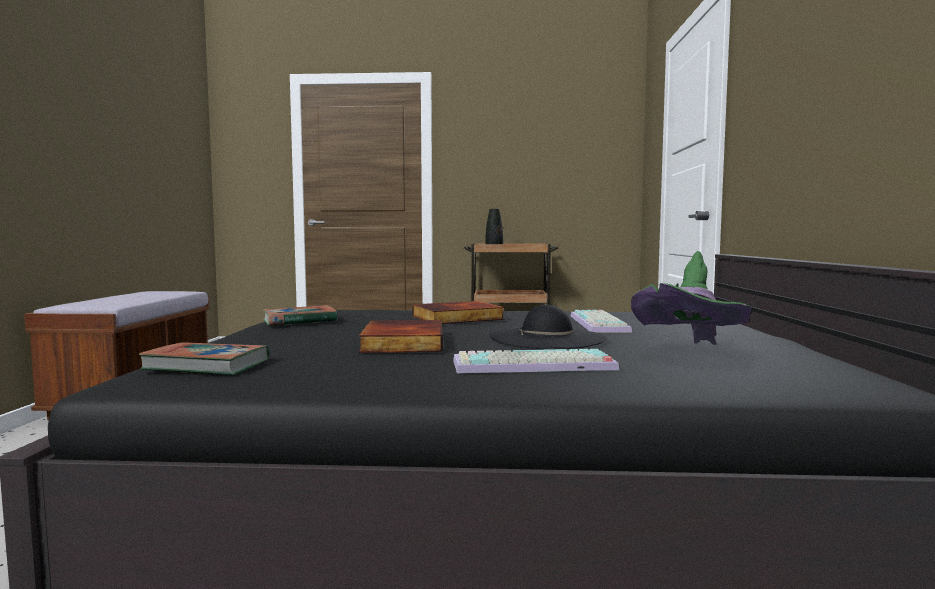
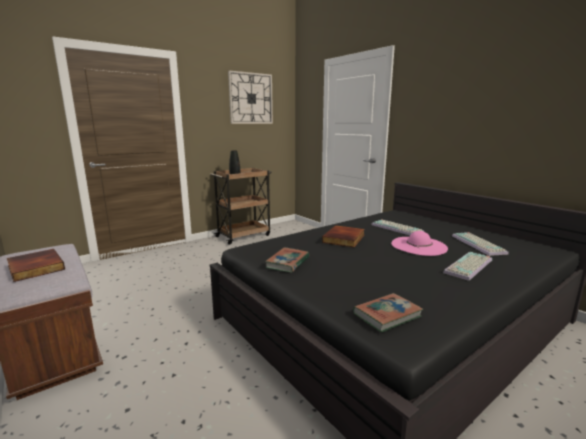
camera: 40 degrees left, 10 degrees up
(401, 342) = (388, 266): book -> book (34, 268)
(547, 338) = (418, 246): black hat -> pink hat
(550, 130) = (251, 98): none -> wall clock
(690, 356) = (479, 244): green hat -> keyboard

